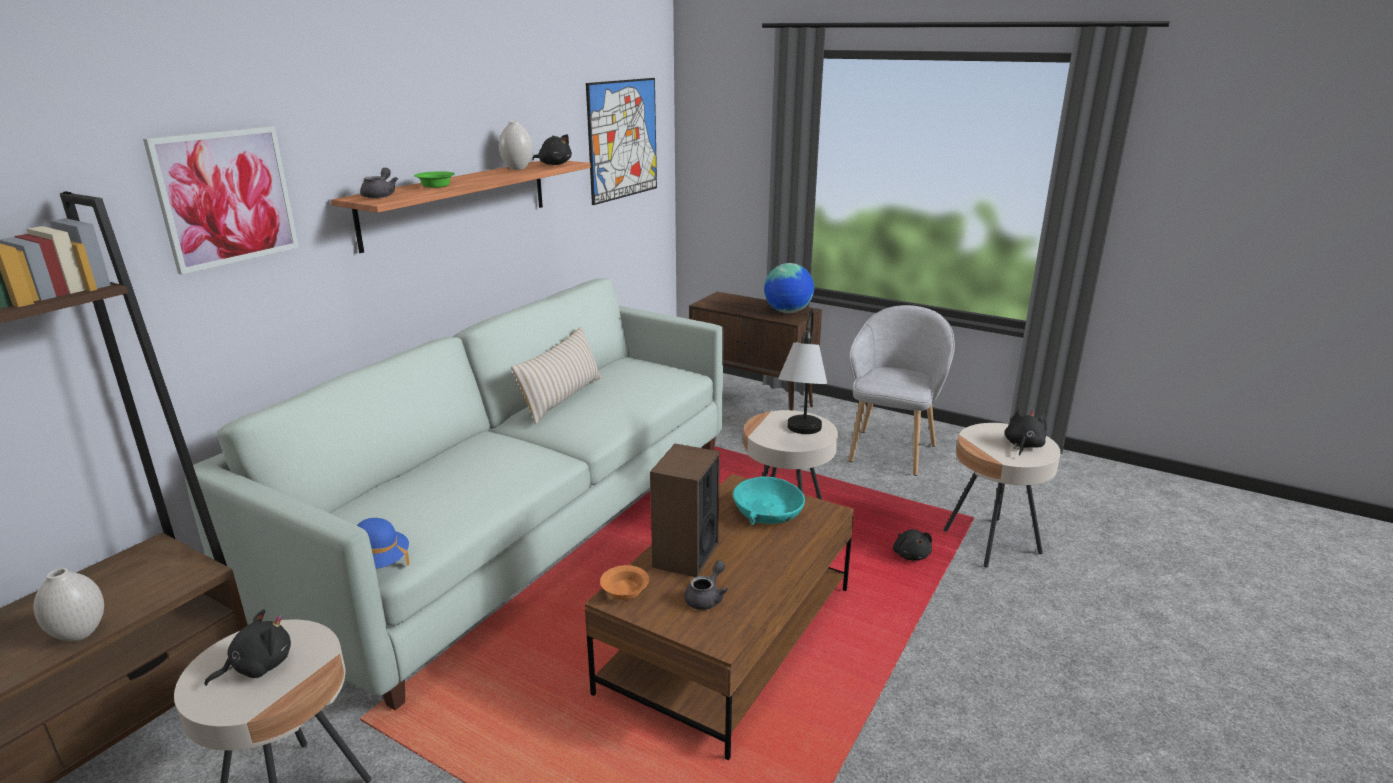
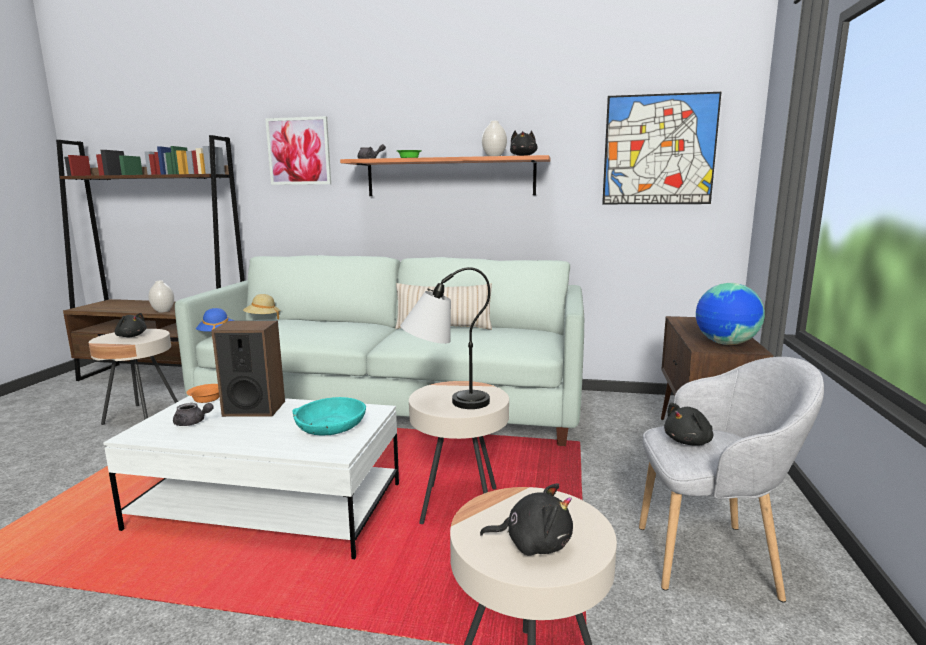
camera: 70 degrees right, 10 degrees down
(334, 514) = (262, 318): none -> beige hat
(729, 638) = (269, 506): brown coffee table -> white coffee table
(910, 555) = (448, 603): black plush toy -> black plush toy (689, 442)

